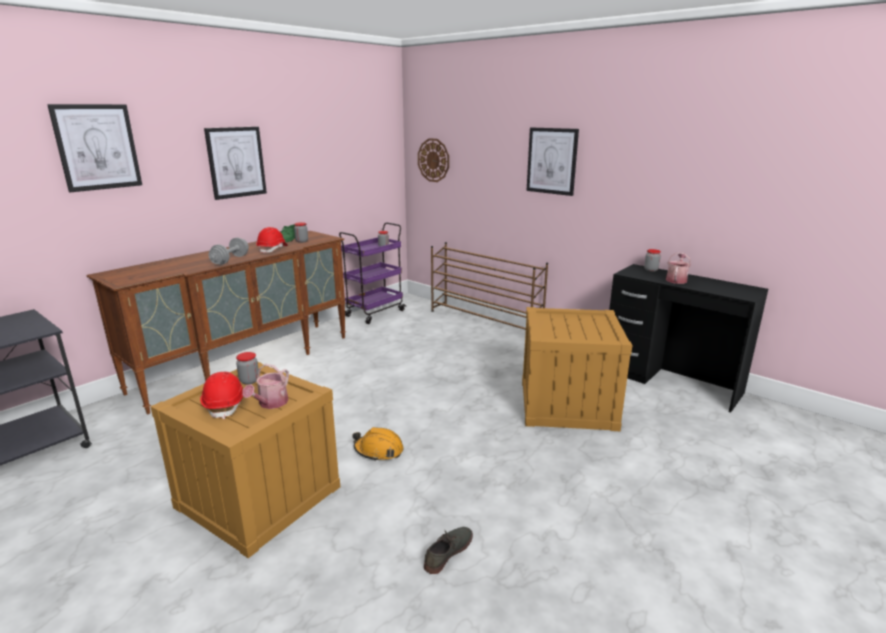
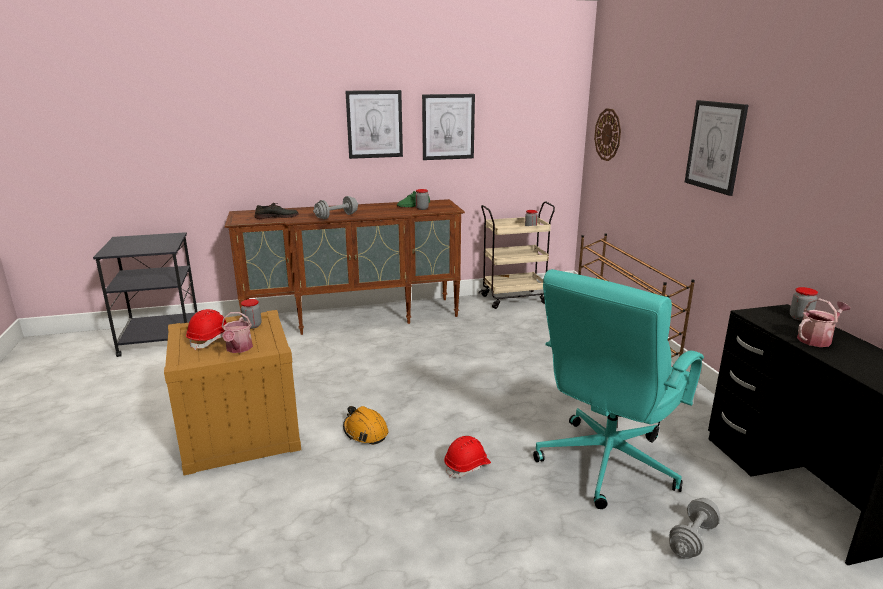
camera: 35 degrees right, 0 degrees up
(97, 147) = (249, 105): picture -> picture (448, 127)
(270, 404) = (238, 349): watering can -> watering can turned 60 degrees counterclockwise
(272, 249) = (385, 212): red hard hat -> red hard hat (467, 466)
(375, 313) = (514, 299): purple cart -> beige cart
(448, 551) = (314, 548): grey shoe -> grey shoe (276, 216)
(567, 405) = (608, 461): crate -> turquoise office chair
(657, 431) = (692, 539): none -> grey dumbbell

